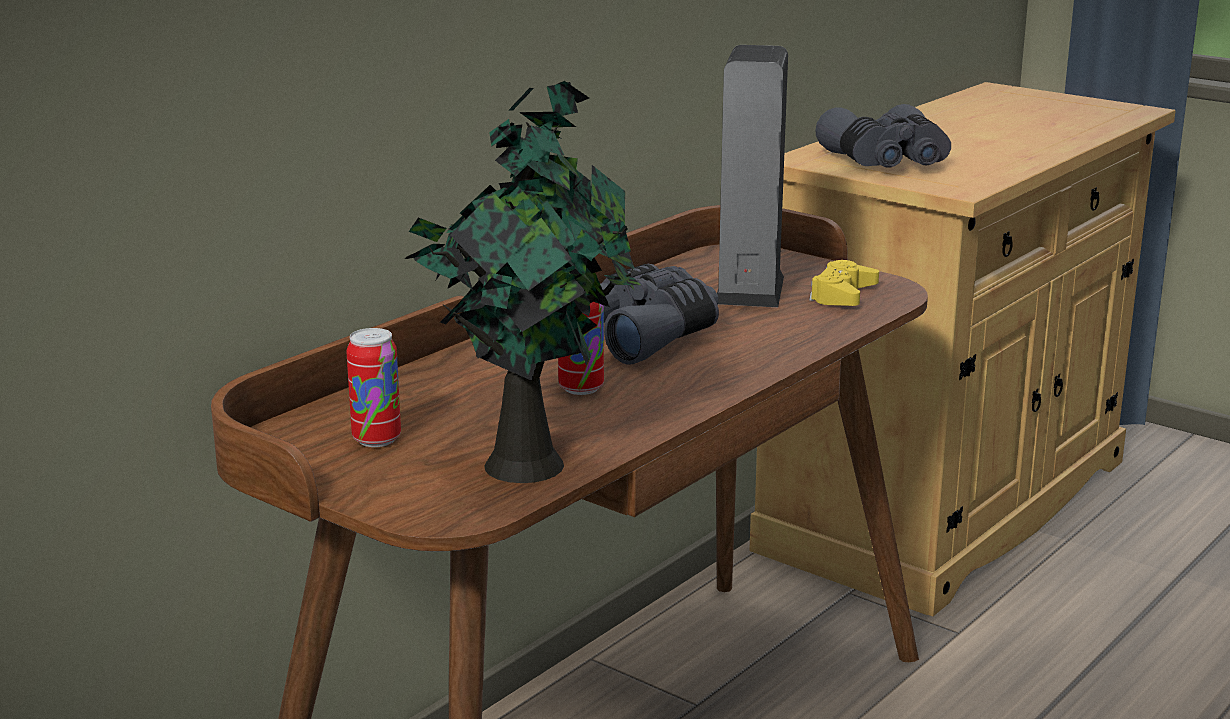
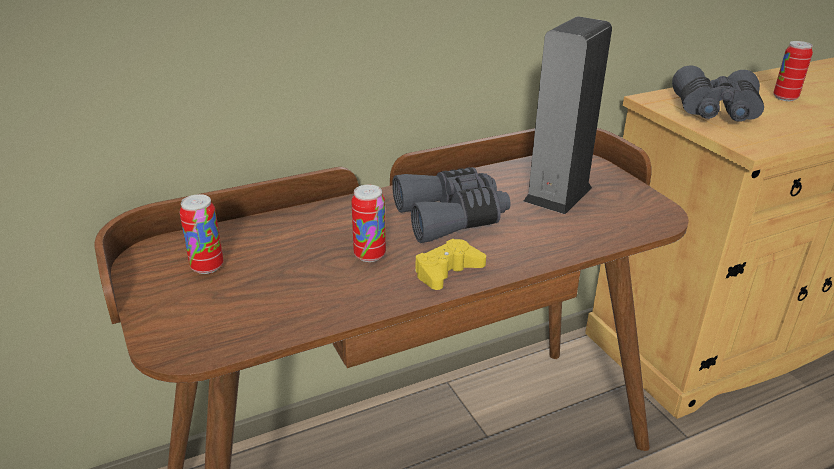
camera: 25 degrees right, 10 degrees up
(529, 462) = (272, 316): potted plant -> none
(842, 295) = (621, 213): yellow game controller -> yellow game controller (447, 271)
(953, 137) = (785, 98): none -> can

